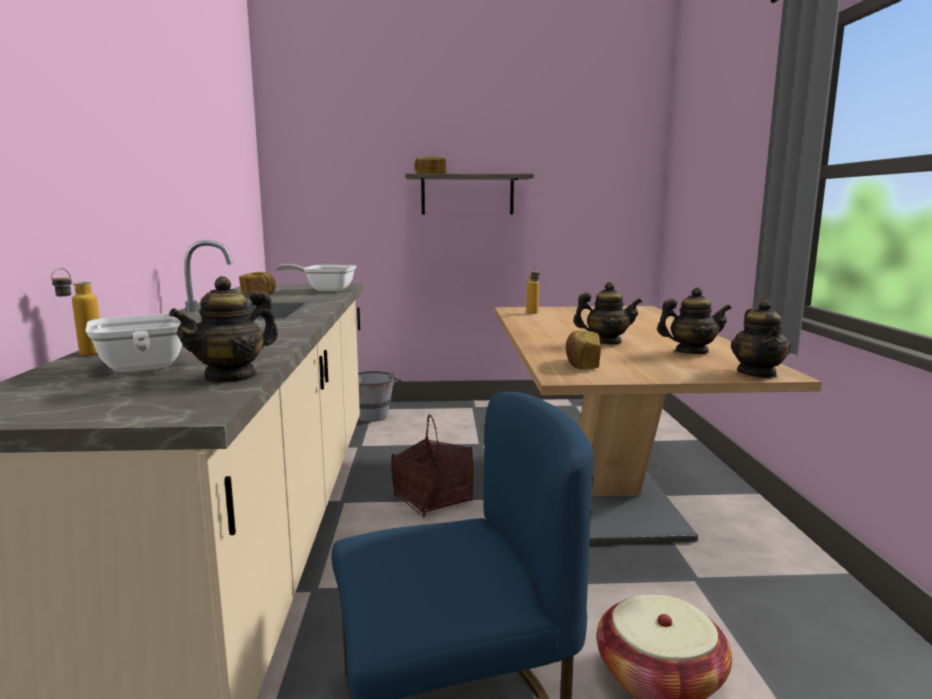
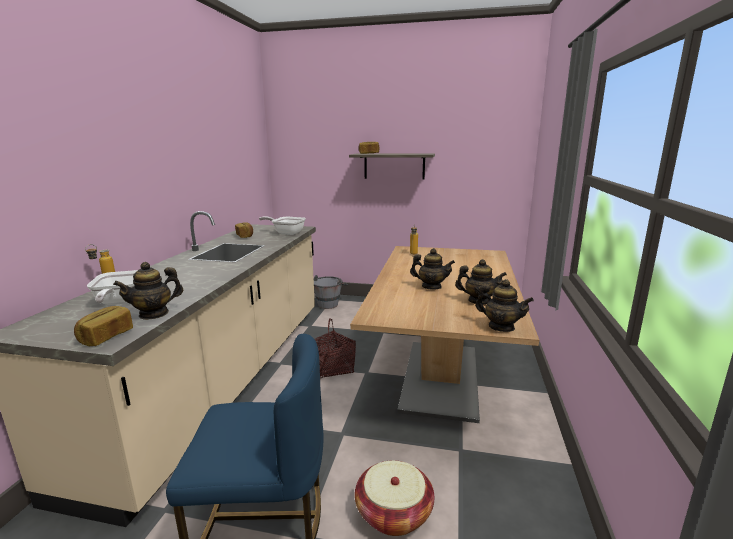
camera: 15 degrees right, 5 degrees up
(582, 364) = (394, 306): bread -> bread (106, 337)
(757, 373) = (501, 327): teapot -> teapot turned 75 degrees counterclockwise

